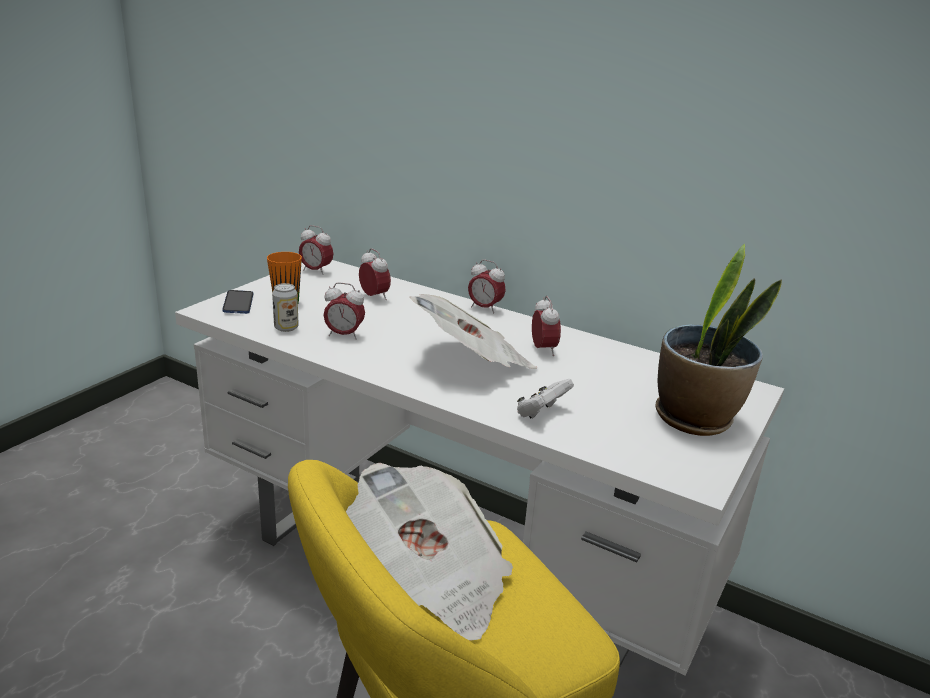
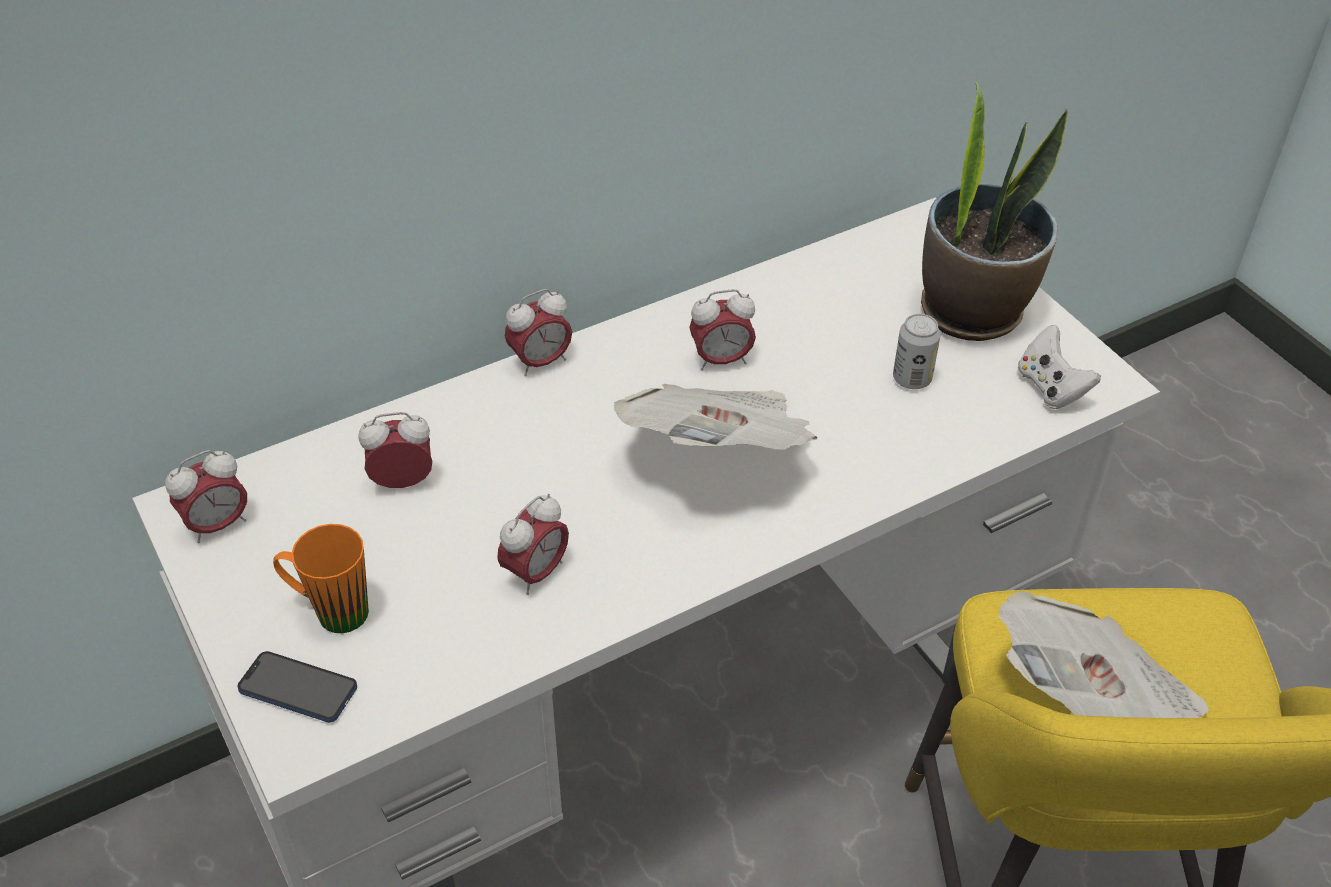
camera: 60 degrees left, 20 degrees up
(286, 328) = (458, 644): can -> can (912, 379)
(541, 413) = (898, 443): white game controller -> white game controller (1050, 387)
(543, 350) = (721, 360): alarm clock -> alarm clock turned 150 degrees clockwise

